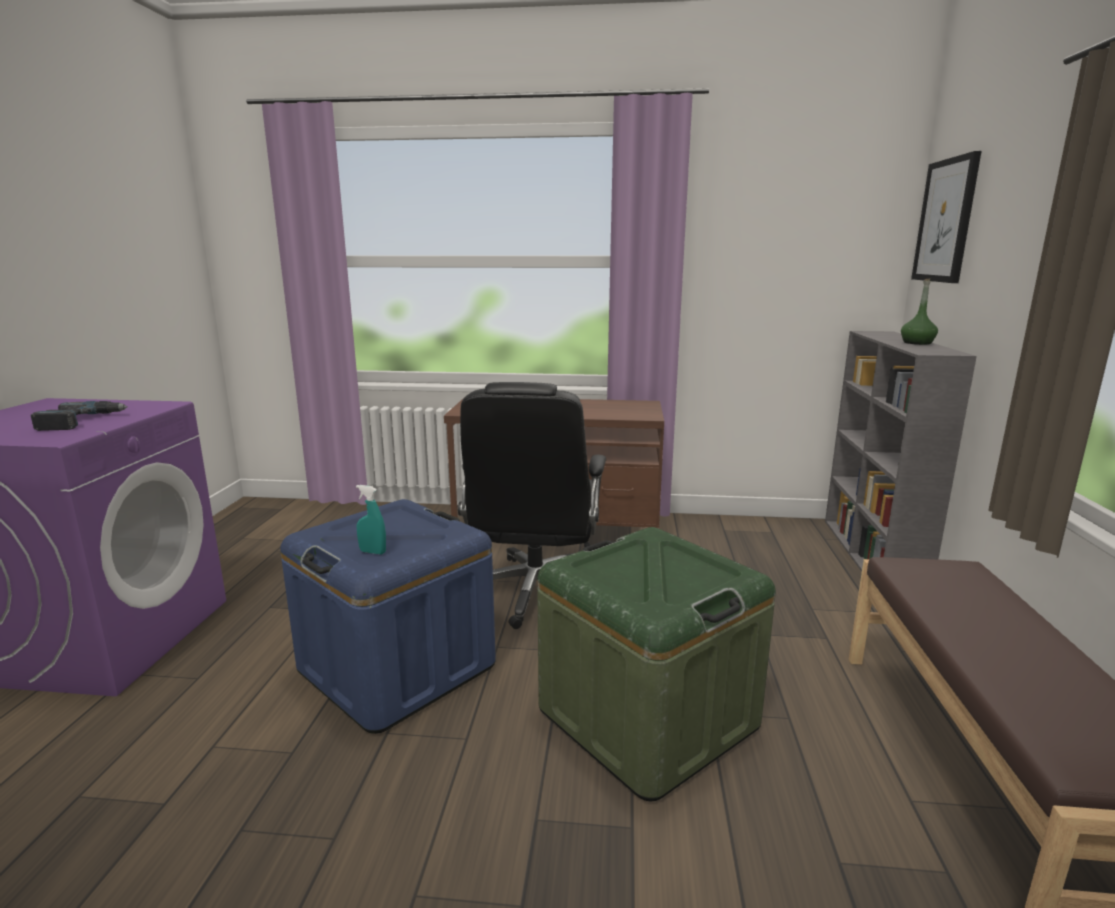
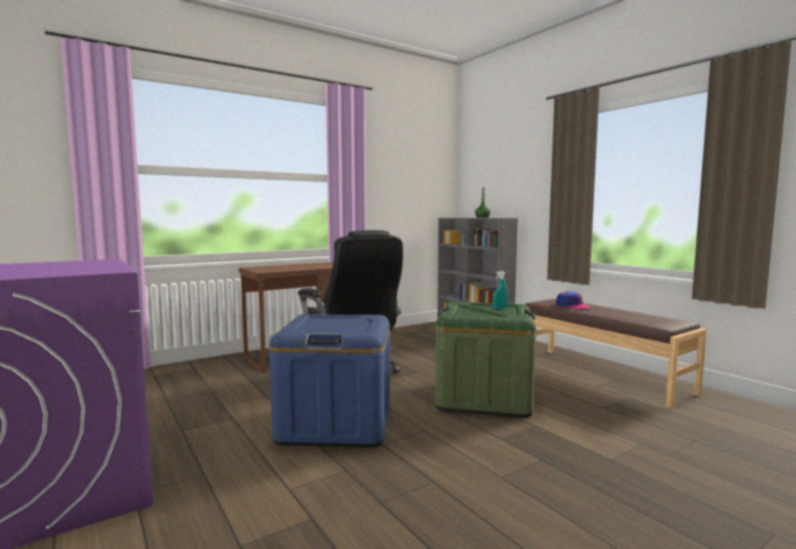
camera: 40 degrees left, 10 degrees down
(80, 421) = (75, 267): power drill -> none
(373, 552) = (347, 330): turquoise spray bottle -> turquoise spray bottle (499, 308)
(946, 221) = (478, 163): picture -> none
(959, 599) = (572, 306): none -> cap

